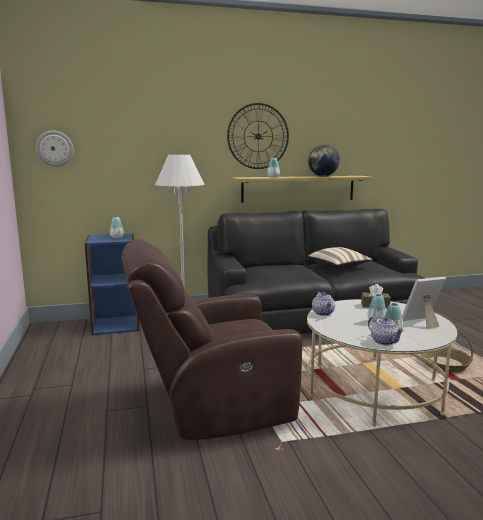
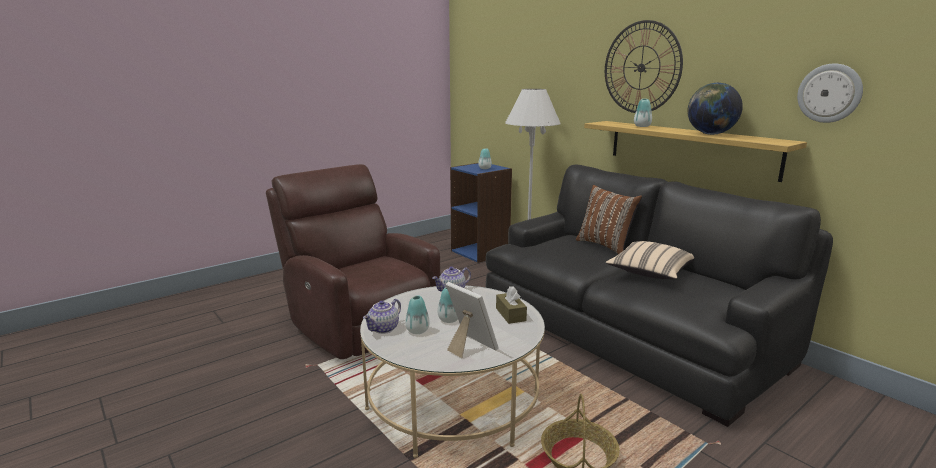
camera: 65 degrees right, 5 degrees up
(55, 148) = (472, 78): wall clock -> wall clock (829, 93)
(282, 264) = (605, 246): none -> brown pillow

